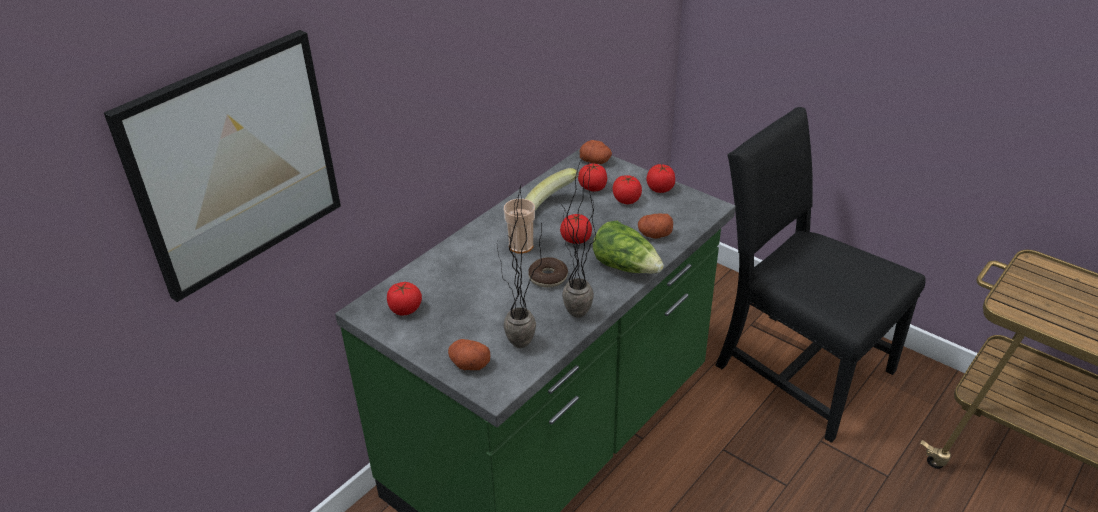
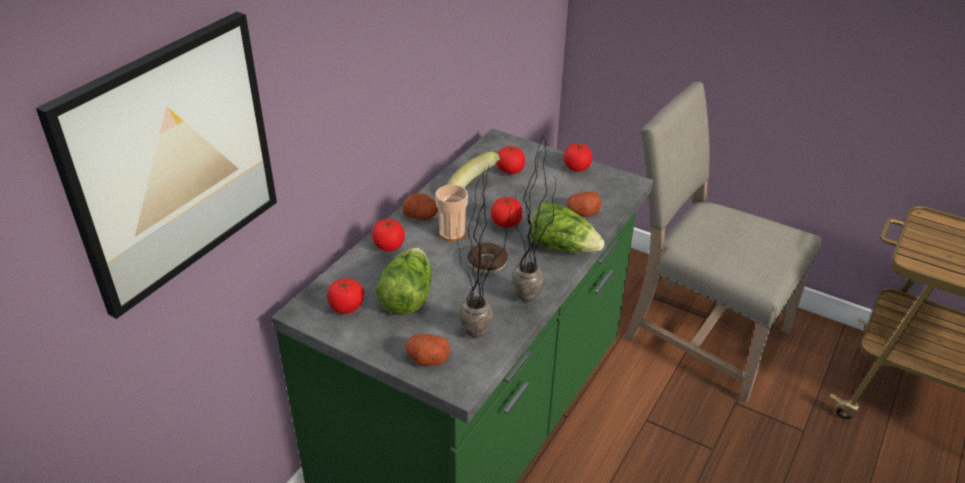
camera: 10 degrees left, 0 degrees up
(463, 303) = (406, 296): none -> lettuce
(596, 161) = (507, 144): potato -> potato (421, 216)
(626, 200) = (546, 180): tomato -> tomato (389, 246)
(797, 368) = (700, 334): black chair -> beige chair

